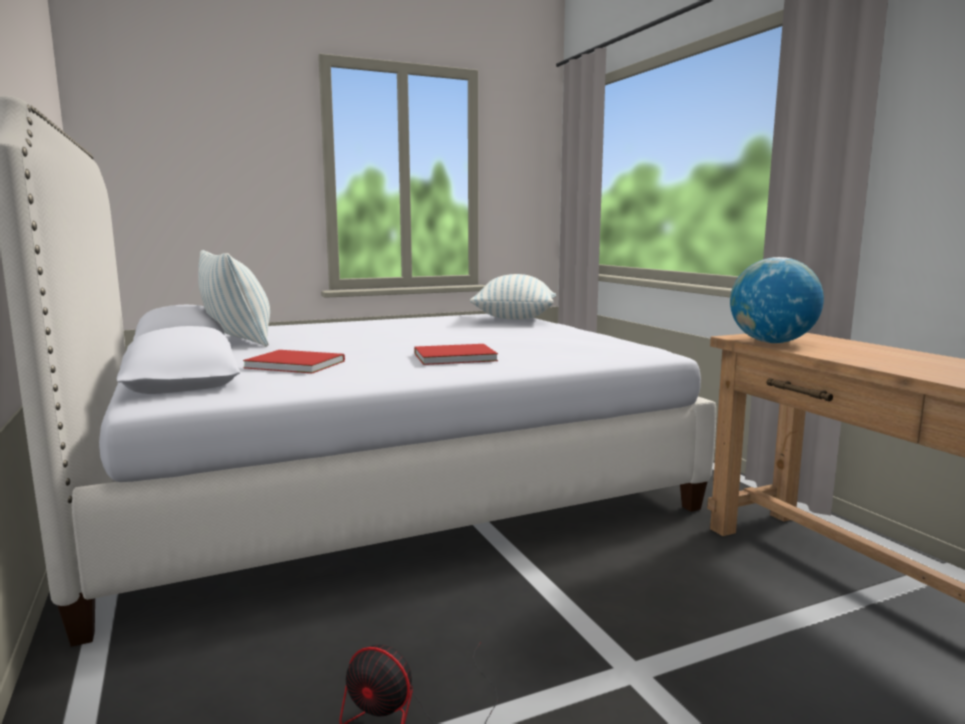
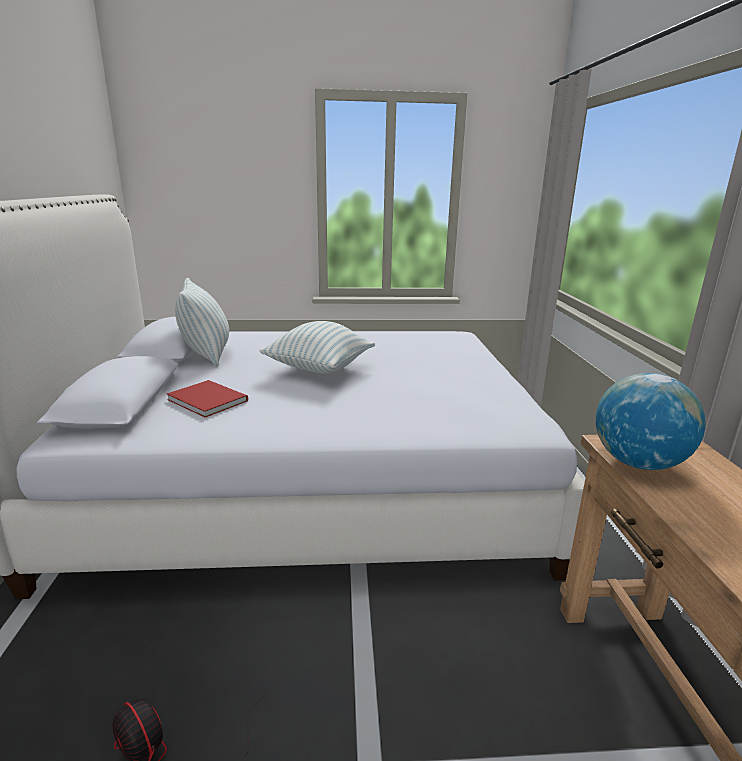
camera: 20 degrees right, 10 degrees up
(452, 357) = (336, 408): red book -> none
(514, 320) = (454, 347): pillow -> pillow (319, 370)

